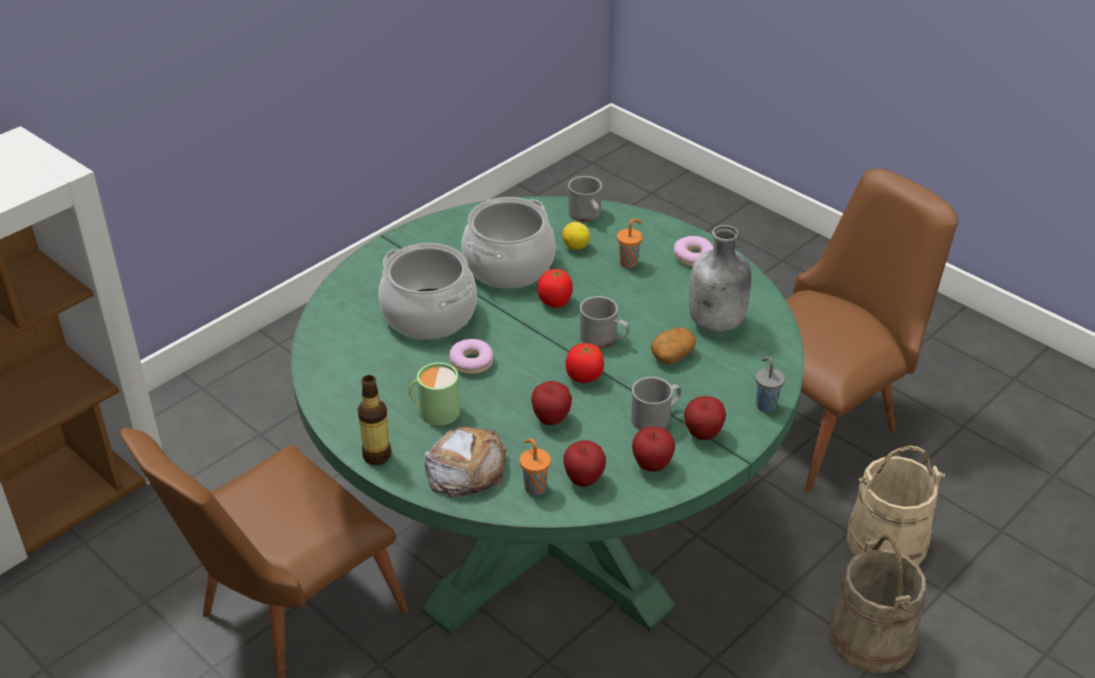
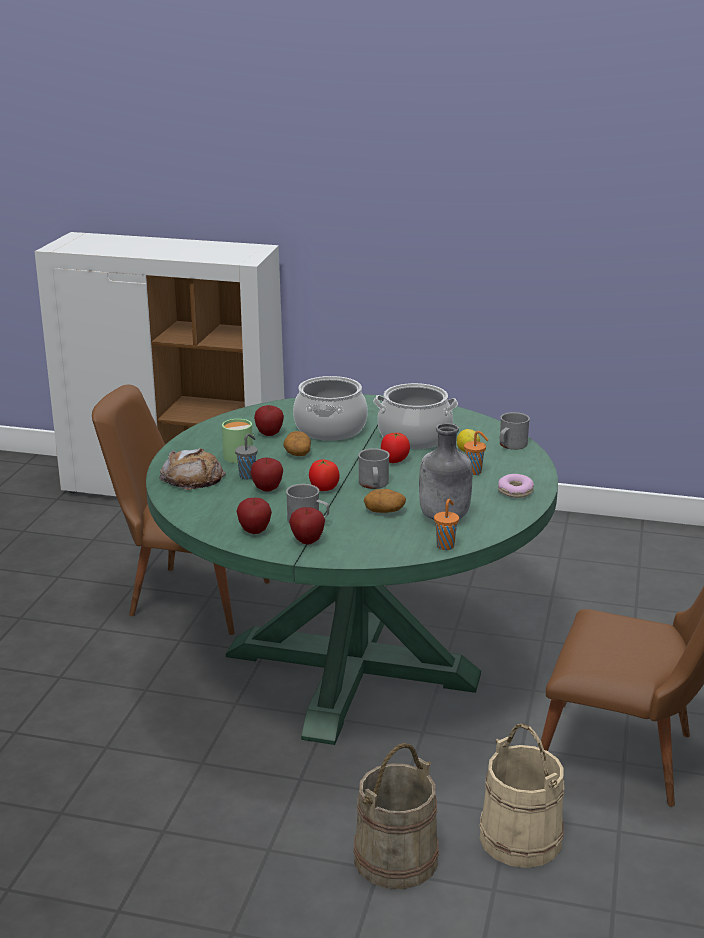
camera: 60 degrees right, 15 degrees down
(377, 456) = (178, 451): bottle -> none
(471, 362) = (297, 453): donut -> potato
(534, 487) = (195, 501): orange cup -> orange cup (446, 546)
(584, 480) = (217, 514): apple -> apple (269, 434)
(765, 405) = (367, 556): grey cup -> grey cup (248, 476)

